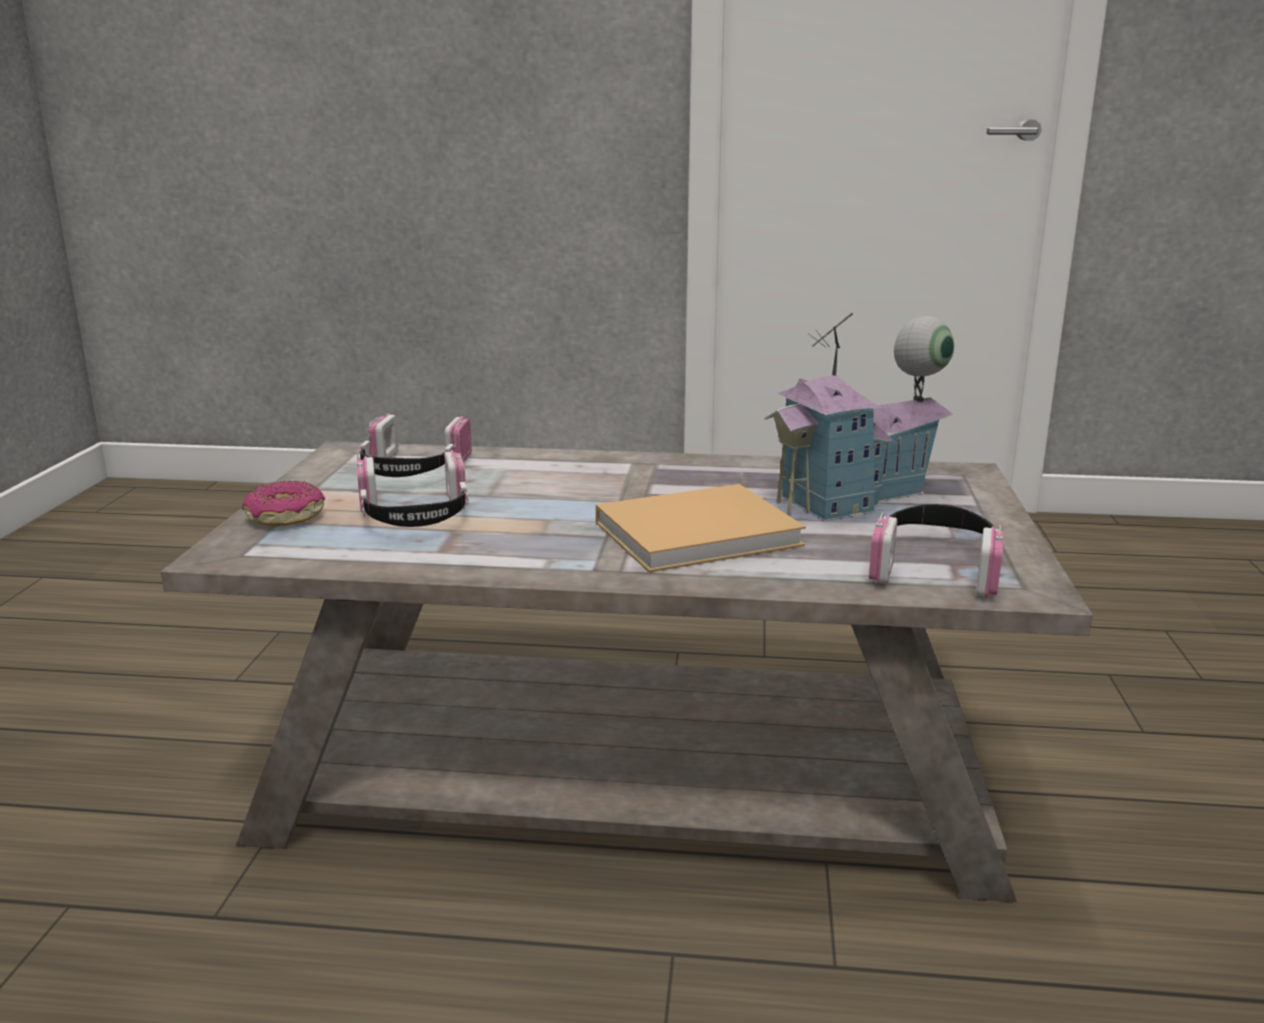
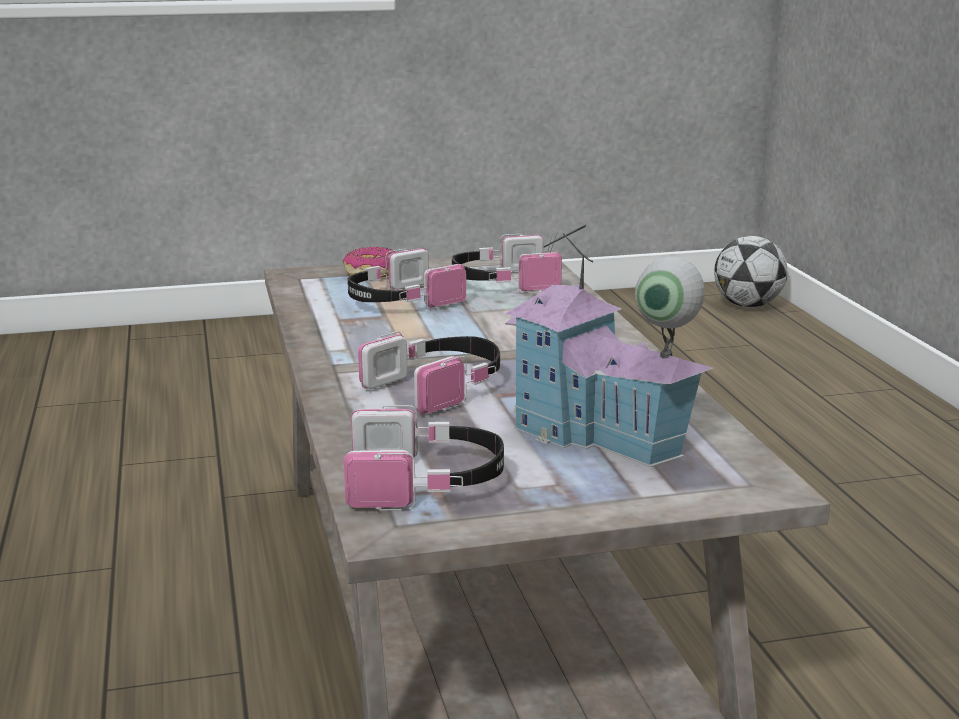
camera: 70 degrees right, 0 degrees up
(167, 496) = (748, 305): none -> football
(703, 533) = (439, 387): beige book -> headphones

